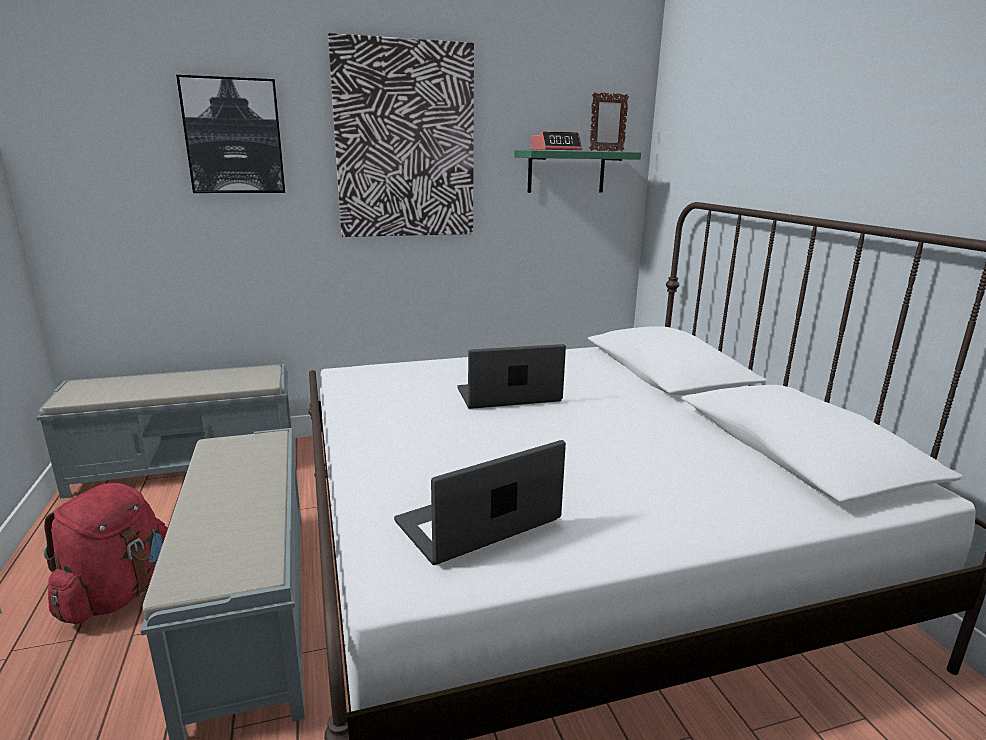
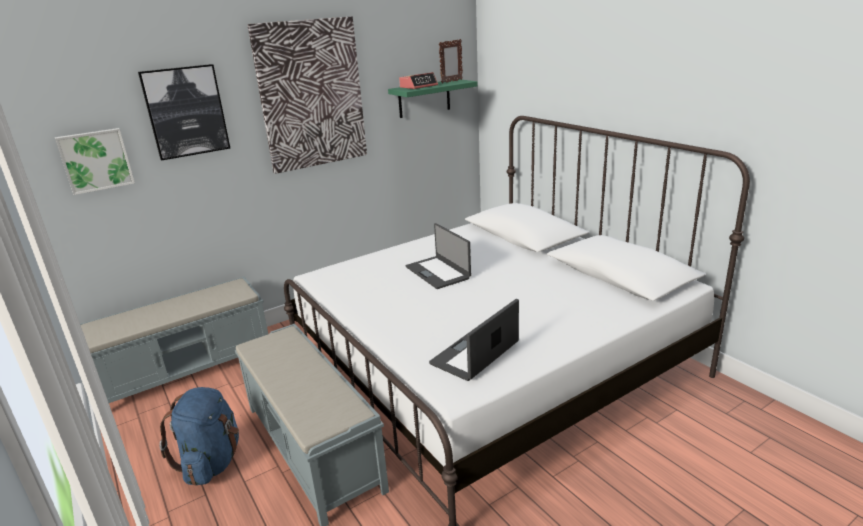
camera: 15 degrees left, 5 degrees up
(112, 180) = (96, 160): none -> picture
(118, 594) = (212, 462): red backpack -> blue backpack
(509, 396) = (438, 272): laptop -> laptop turned 90 degrees counterclockwise

